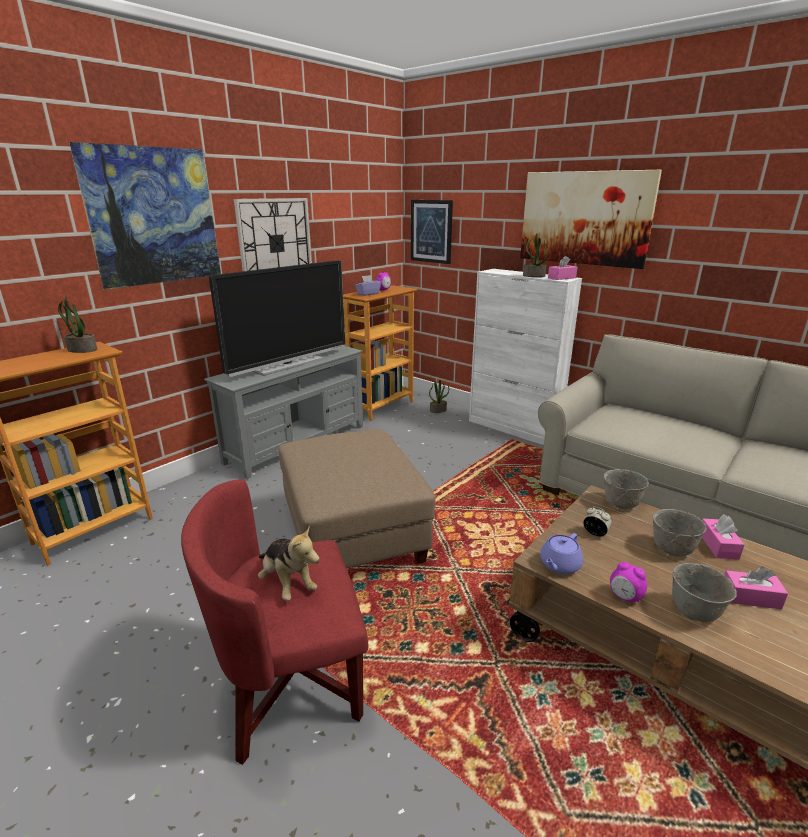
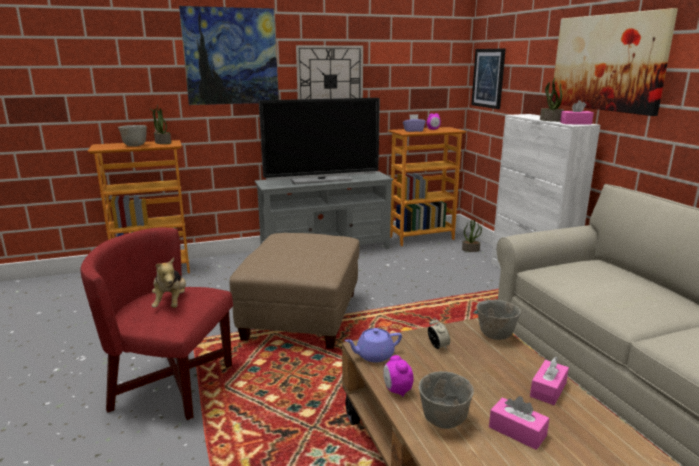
camera: 30 degrees right, 5 degrees down
(671, 550) = (493, 378): grey bowl -> grey bowl (134, 145)

